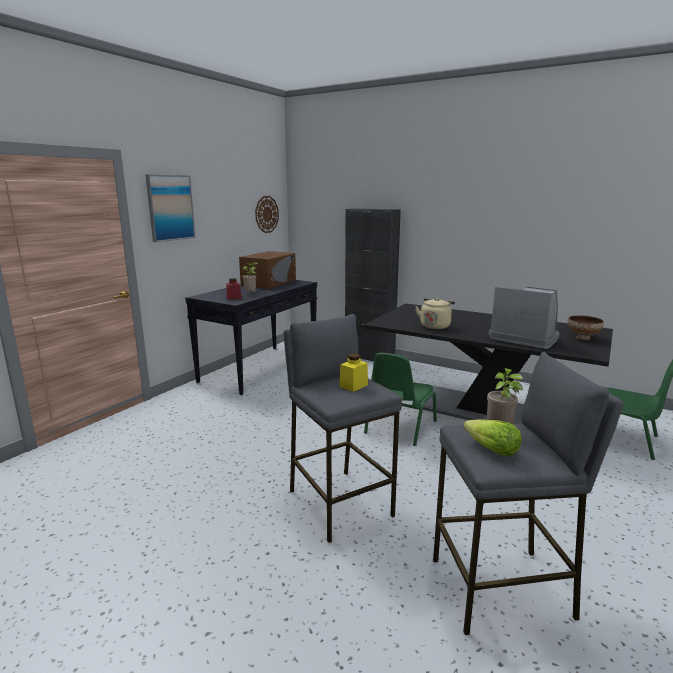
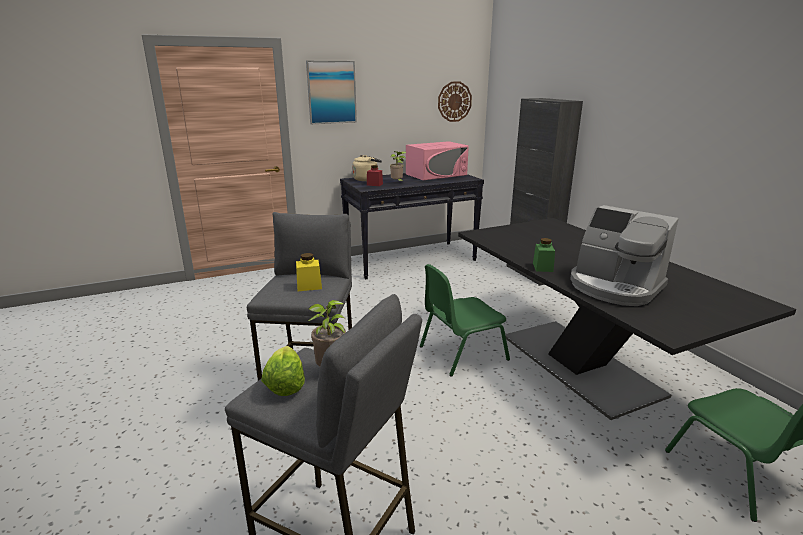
camera: 35 degrees right, 5 degrees up
(269, 282) = (436, 174): brown microwave -> pink microwave
(435, 326) = (530, 249): beige kettle -> beige kettle (366, 179)
(465, 335) = (542, 267): none -> green jar
(524, 338) = (614, 287): coffee machine -> coffee machine turned 150 degrees clockwise
(583, 338) = (707, 308): bowl -> none

